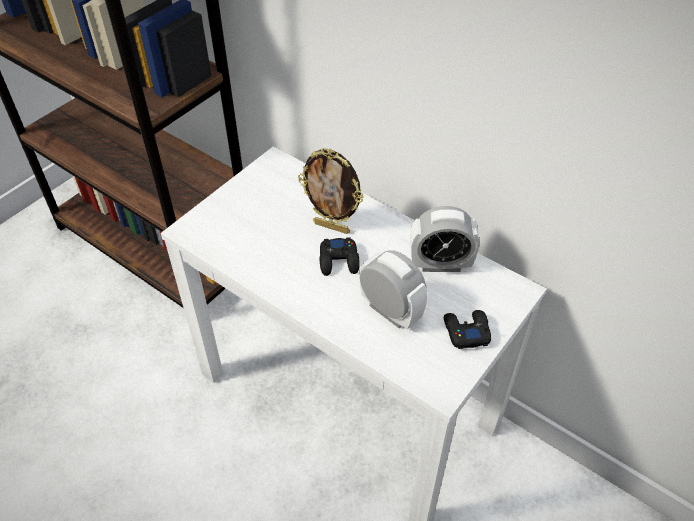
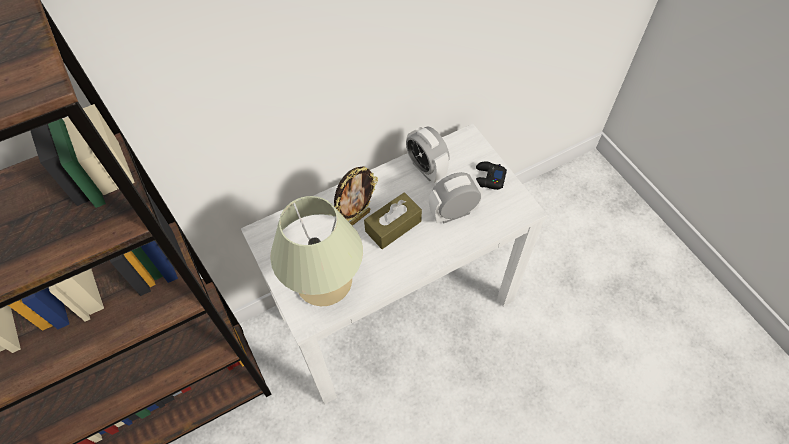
camera: 65 degrees left, 10 degrees up
(238, 228) = (324, 282): none -> beige table lamp
(339, 260) = (393, 226): black game controller -> brown tissue box
(440, 264) = (426, 168): alarm clock -> alarm clock turned 120 degrees clockwise

